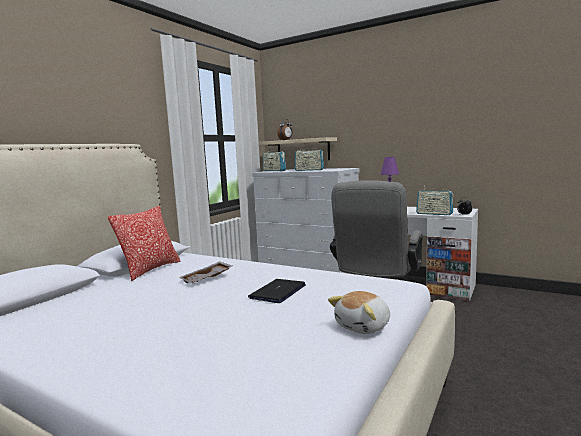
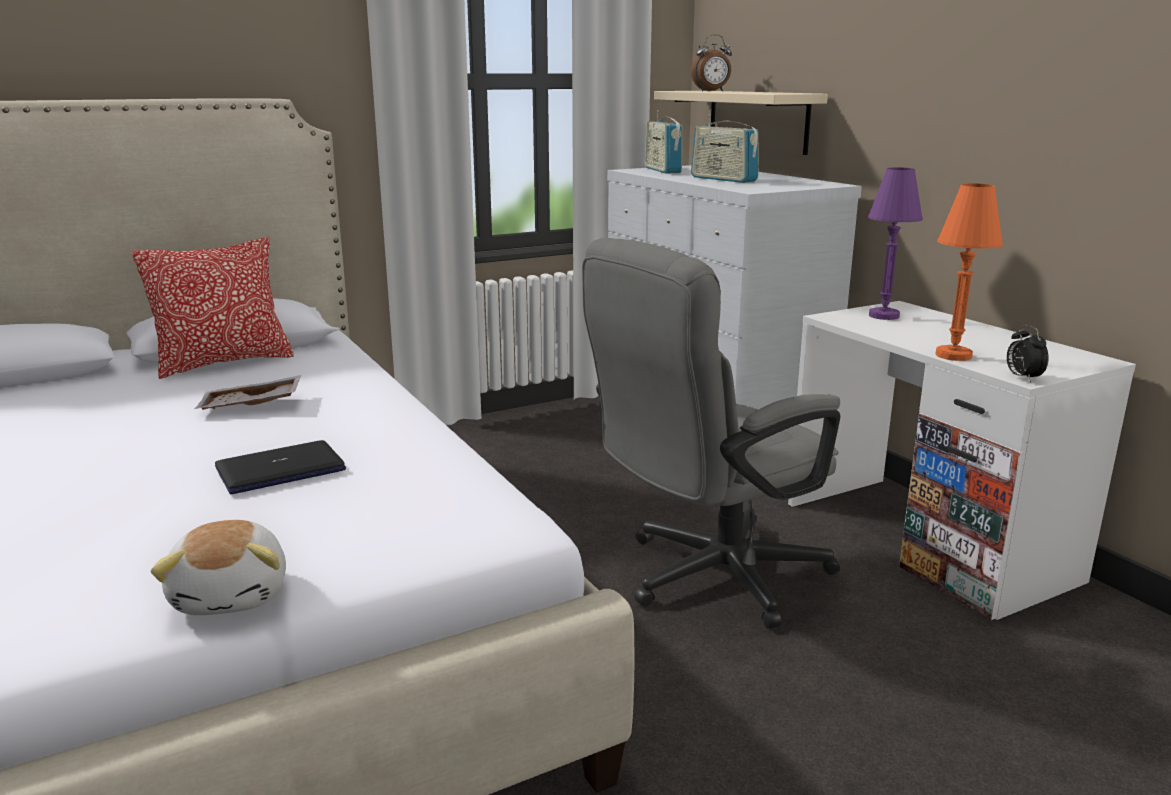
camera: 30 degrees right, 10 degrees up
(364, 326) = (233, 595): plush toy -> plush toy turned 90 degrees counterclockwise
(434, 214) = (953, 355): radio -> orange table lamp

